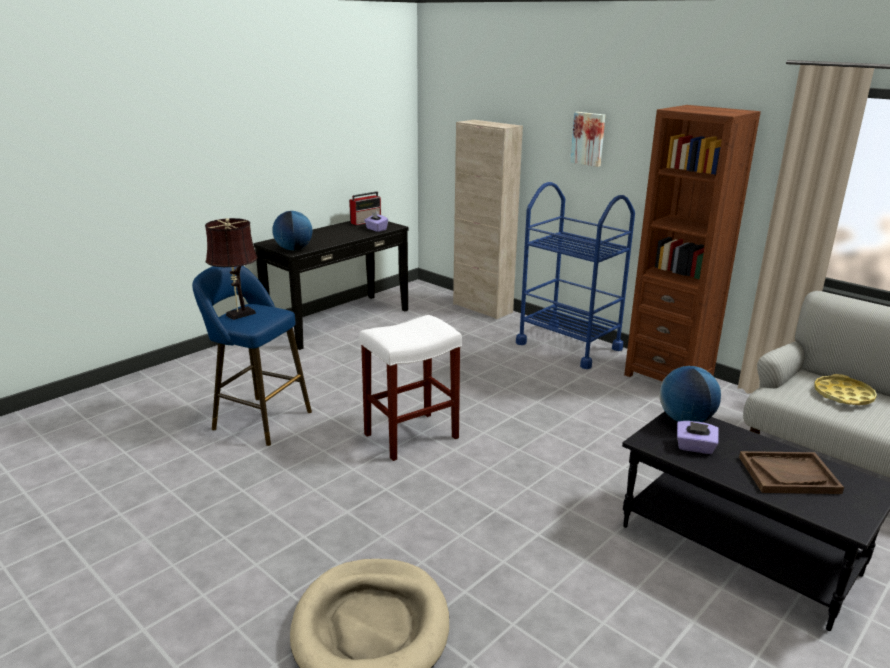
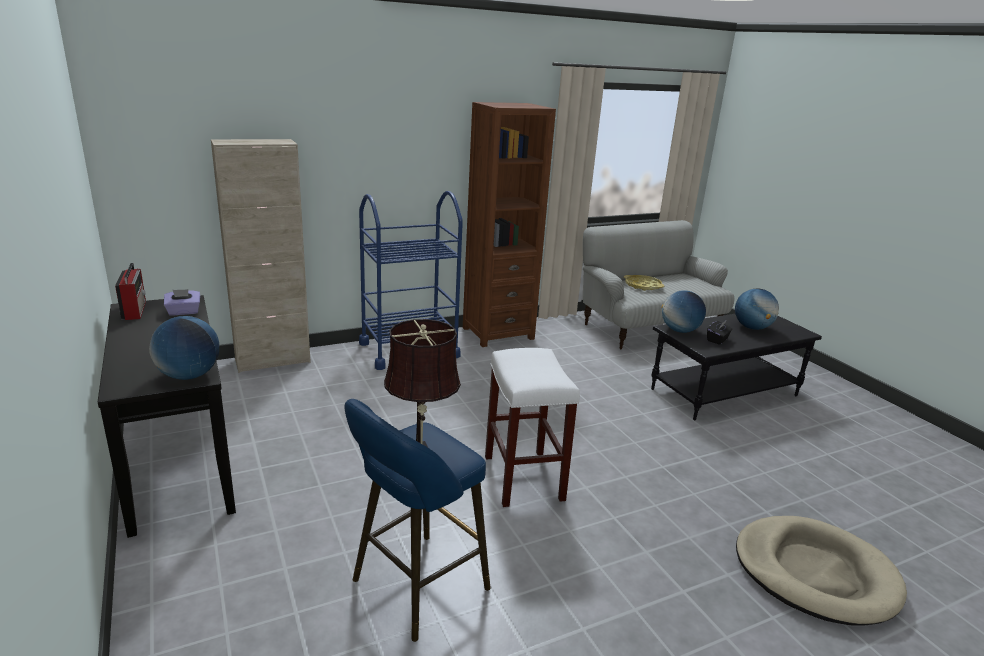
camera: 70 degrees left, 0 degrees up
(588, 138) = (375, 143): picture -> none
(695, 447) = (717, 340): purple tissue box -> black tissue box
(788, 475) = (752, 328): brown tray -> globe

